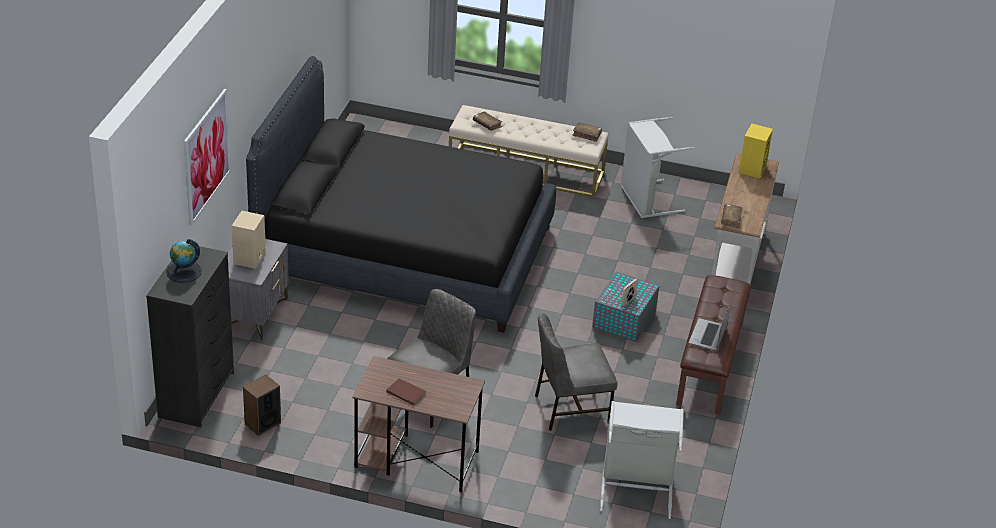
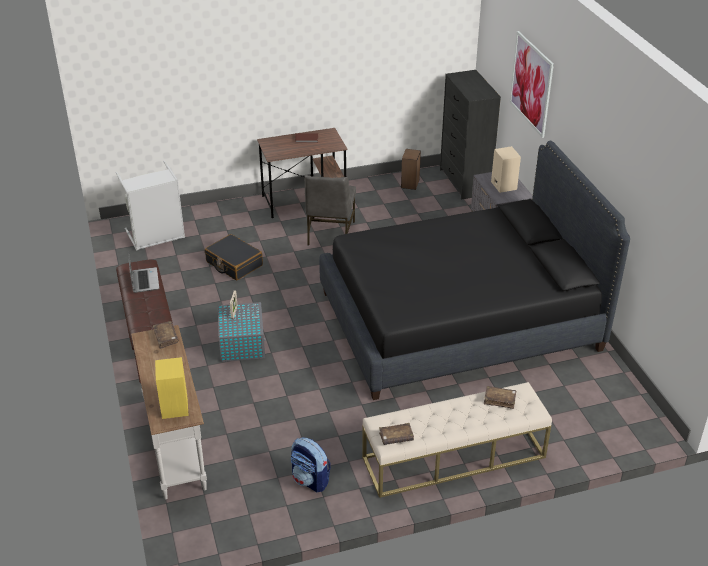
camera: 150 degrees right, 0 degrees up
(184, 272) = (475, 84): globe -> none
(570, 408) = (234, 264): grey chair -> black suitcase
(645, 200) = (310, 480): grey laundry basket -> backpack

